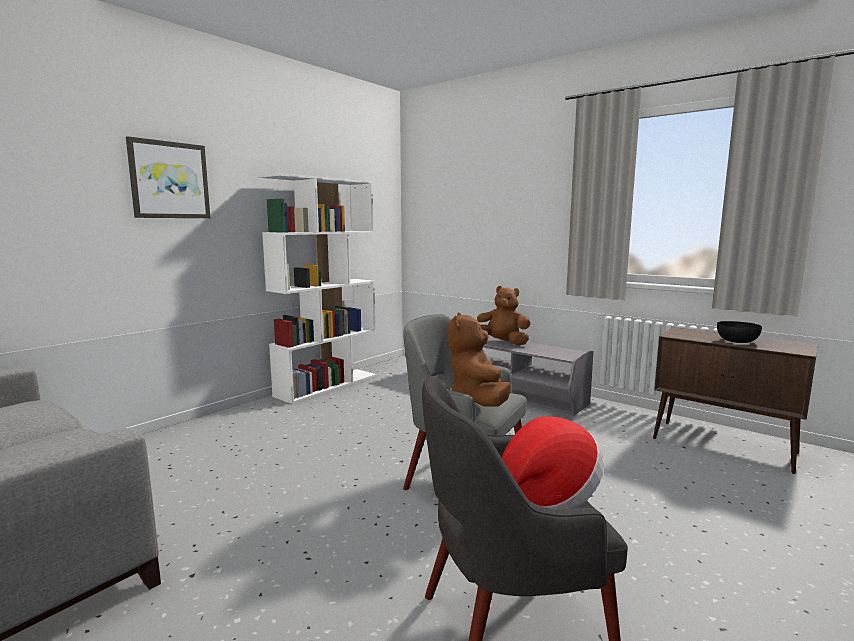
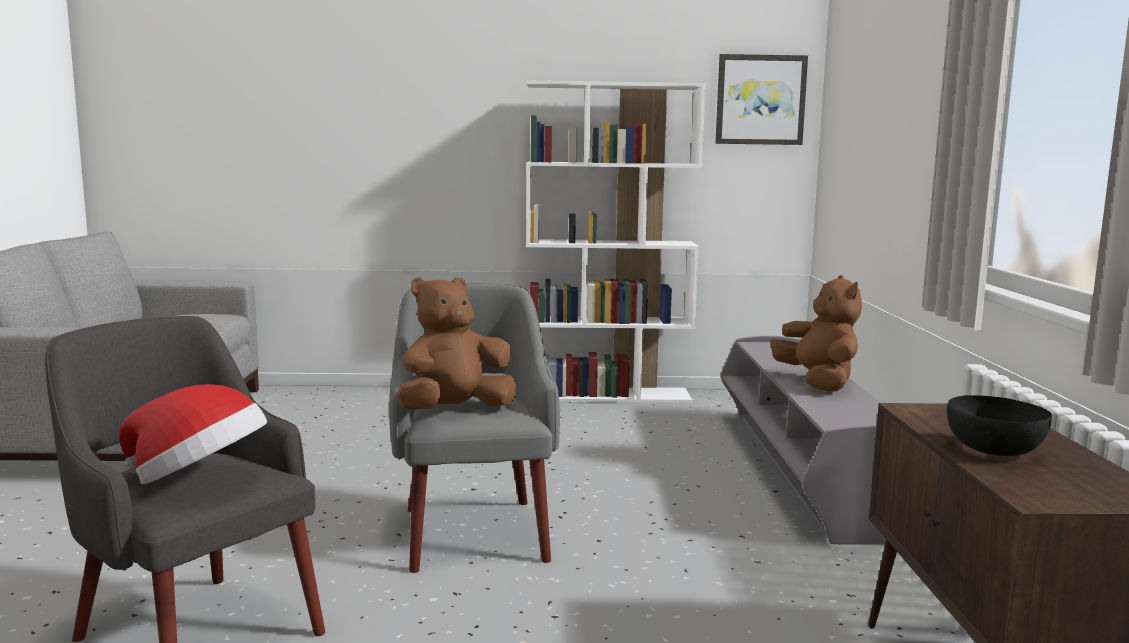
camera: 50 degrees right, 0 degrees up
(169, 180) = (412, 97): picture -> picture (760, 100)

